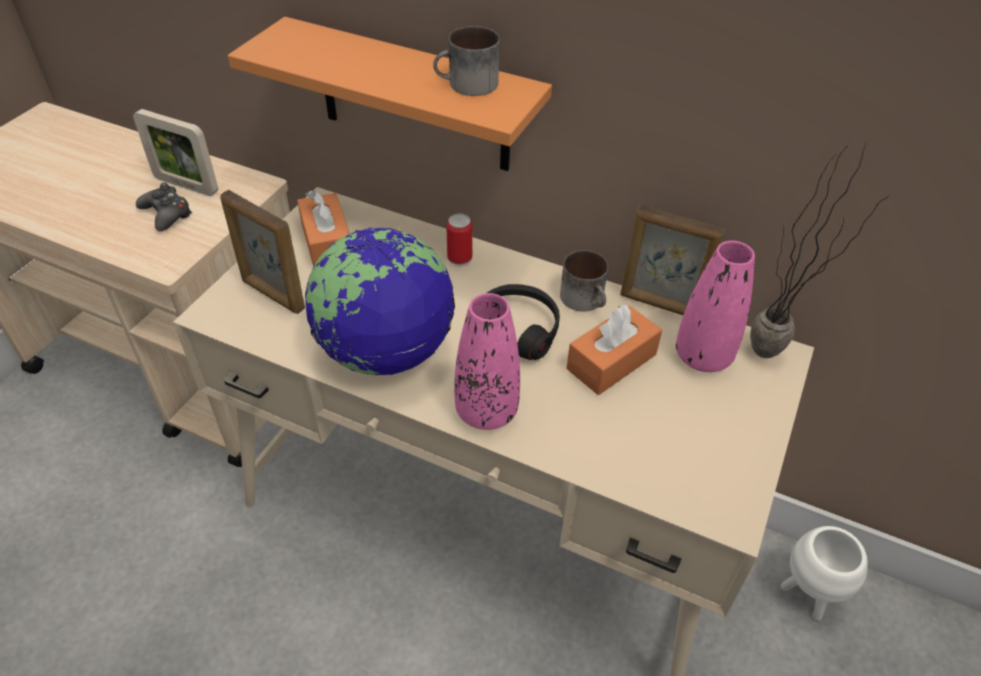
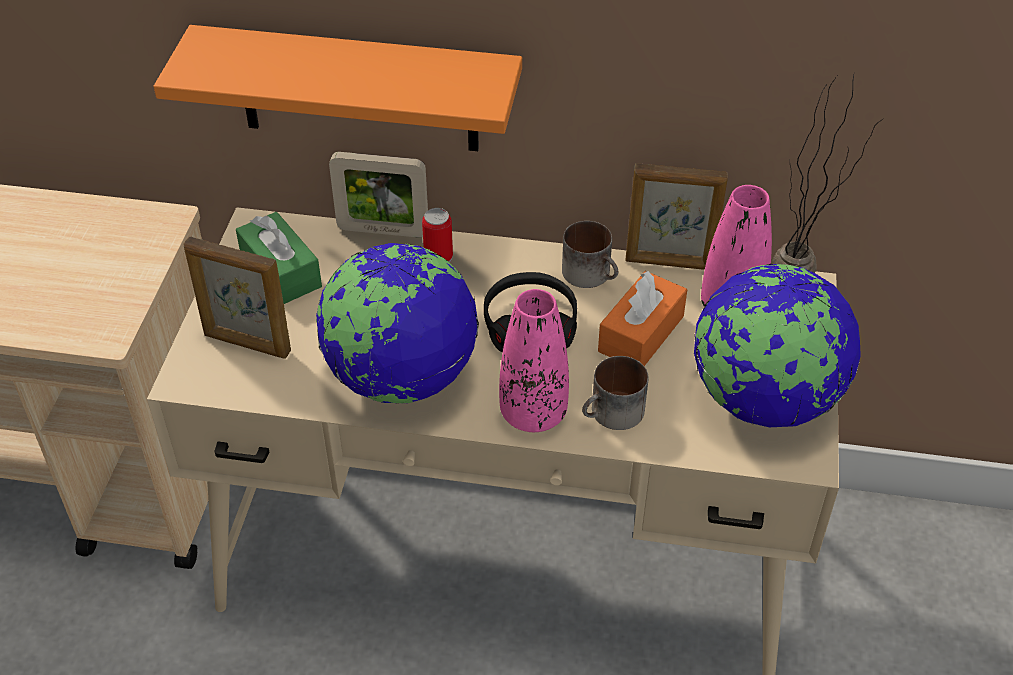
camera: 15 degrees left, 0 degrees up
(166, 214) = (73, 277): black game controller -> none
(186, 185) = (78, 237): picture frame -> picture frame (383, 230)
(327, 243) = (281, 271): orange tissue box -> green tissue box
(467, 85) = (436, 74): mug -> mug (613, 415)
(707, 450) = (764, 400): none -> globe
(807, 596) = (878, 544): white planter -> none

